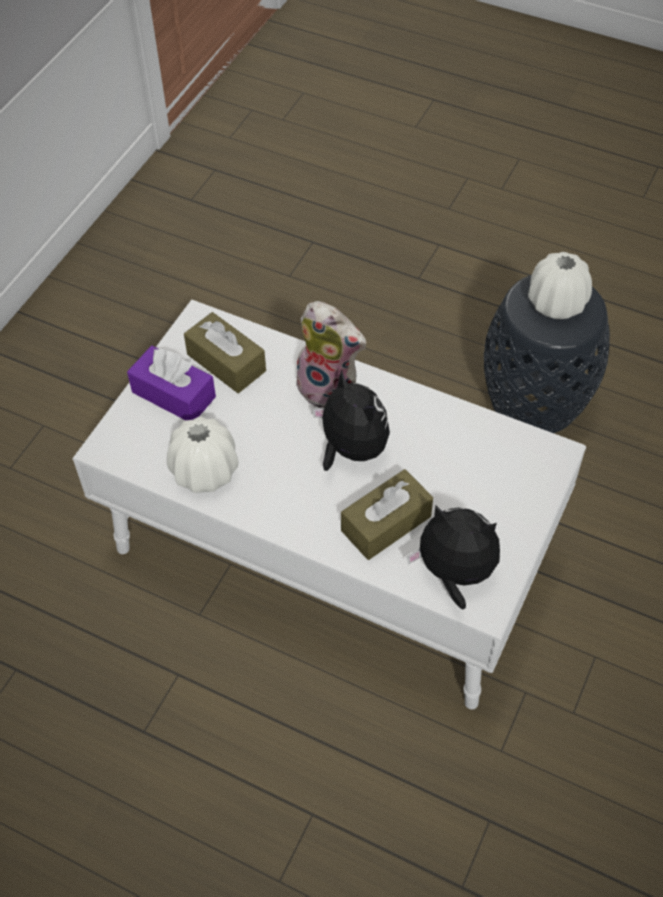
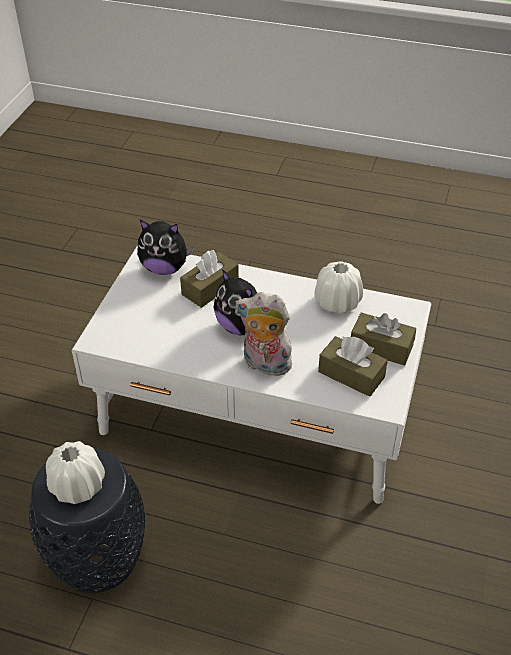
camera: 170 degrees right, 10 degrees down
(173, 394) = (381, 347): purple tissue box -> brown tissue box

